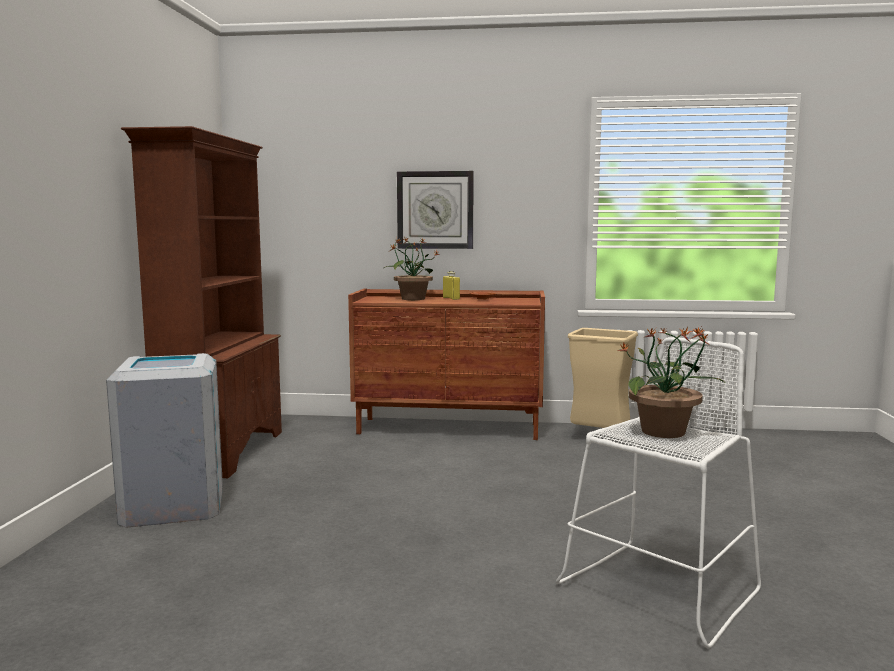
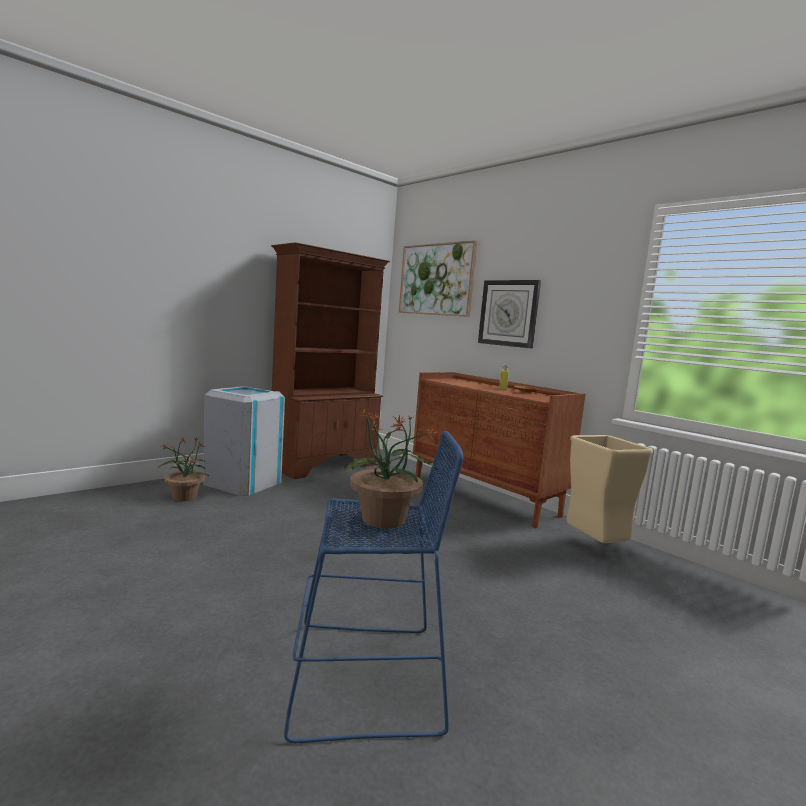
camera: 40 degrees right, 0 degrees up
(315, 170) = (436, 279): none -> picture
(412, 299) = (473, 384): potted plant -> potted plant (184, 497)
(659, 590) = (363, 677): white stool -> blue stool

